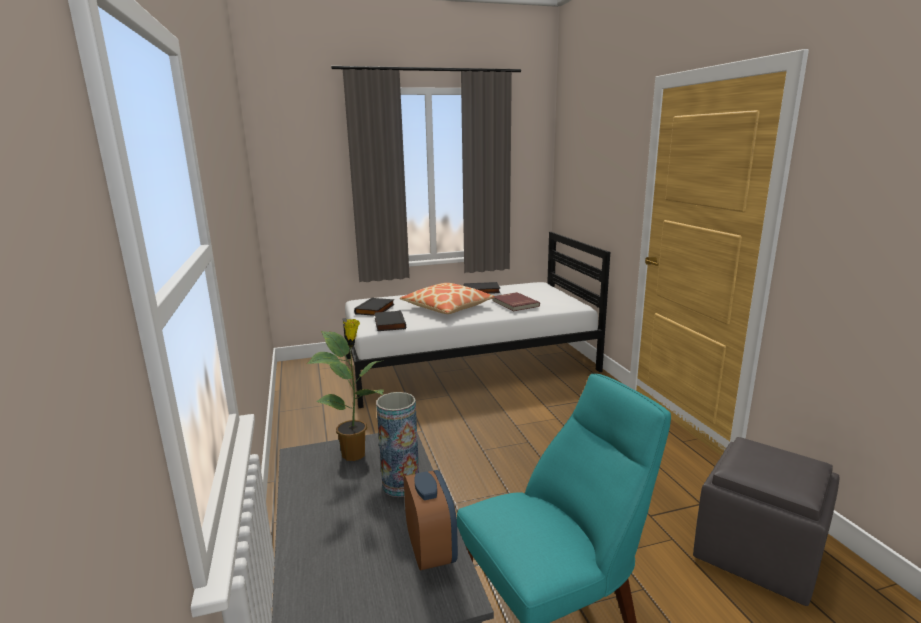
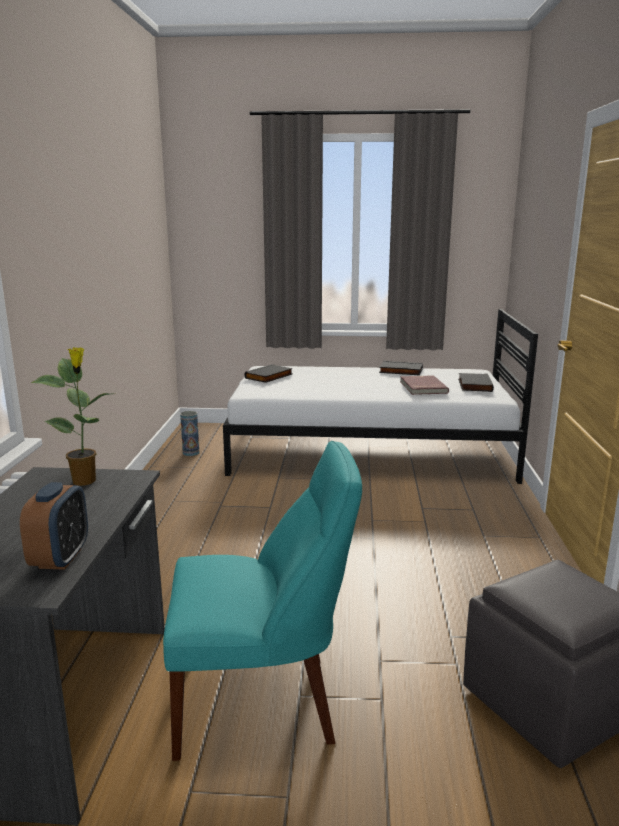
camera: 20 degrees right, 0 degrees up
(388, 323) = (269, 391): black book -> black book (473, 385)
(400, 485) = (93, 509): vase -> vase (191, 453)
(447, 307) = (345, 383): pillow -> none

